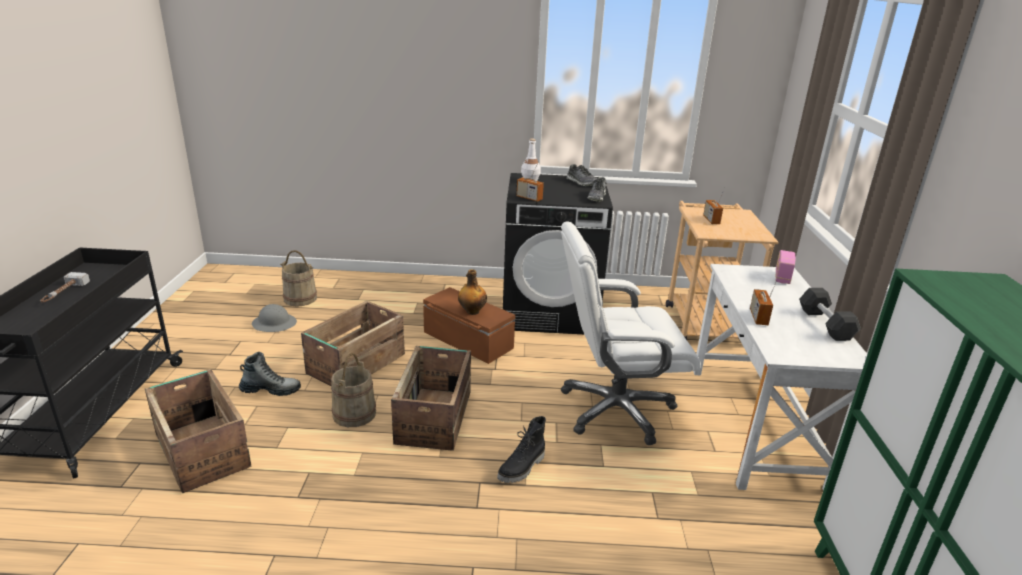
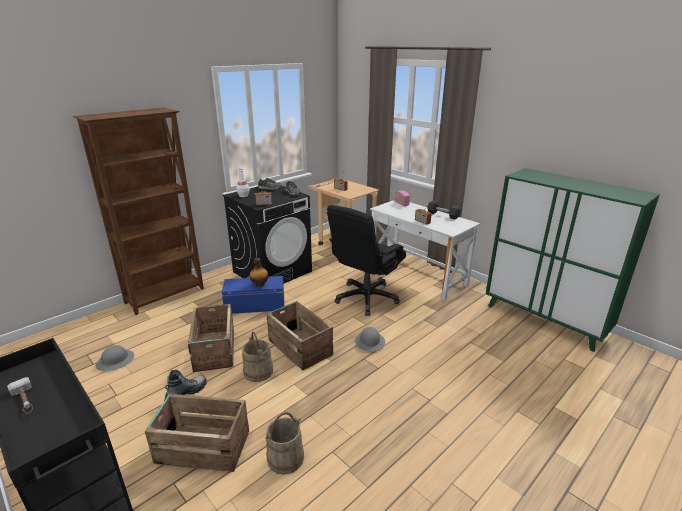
camera: 45 degrees left, 0 degrees up
(300, 299) = (106, 338): beige bucket -> beige bucket (285, 458)
(404, 284) = (166, 296): none -> brown bookcase
(467, 340) = (255, 305): brown storage box -> blue storage box
(522, 468) = (370, 342): black boot -> grey hard hat
(615, 410) = (366, 298): white office chair -> black office chair

